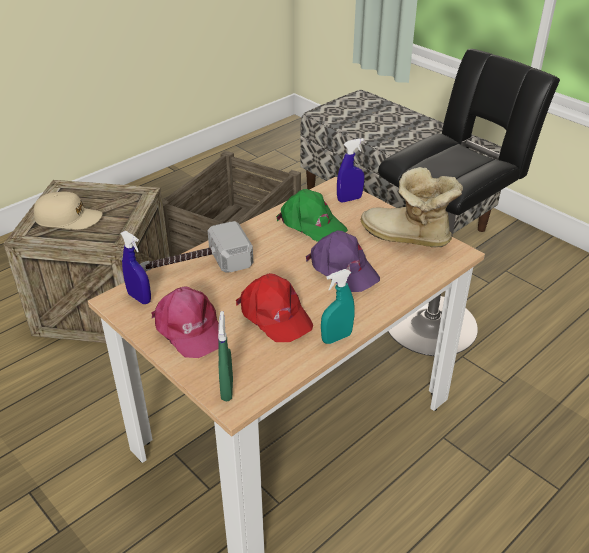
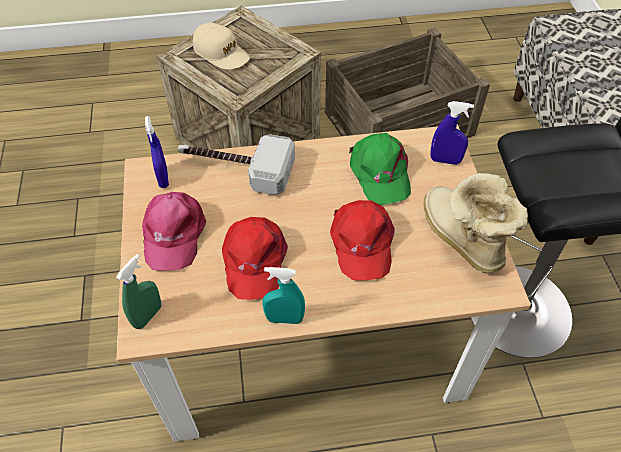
camera: 35 degrees right, 15 degrees up
(342, 269) = (361, 242): purple cap -> red cap

